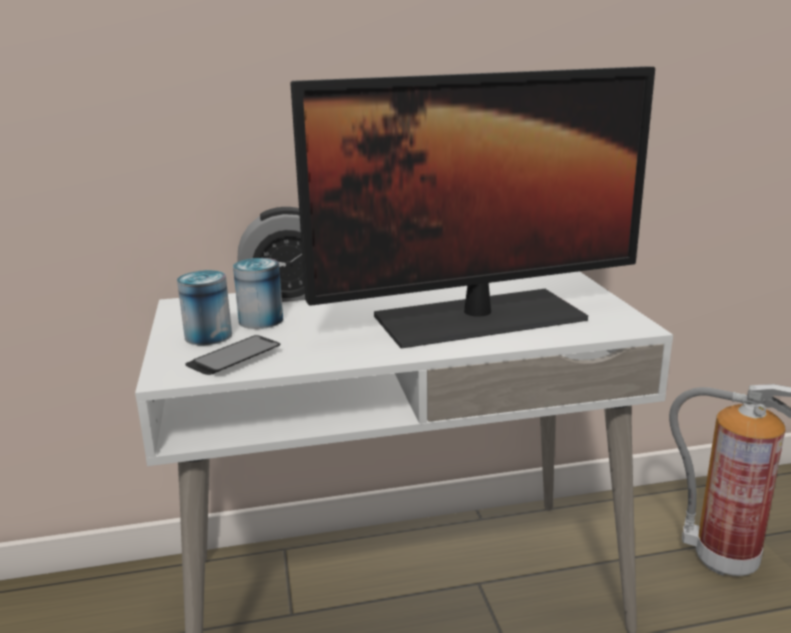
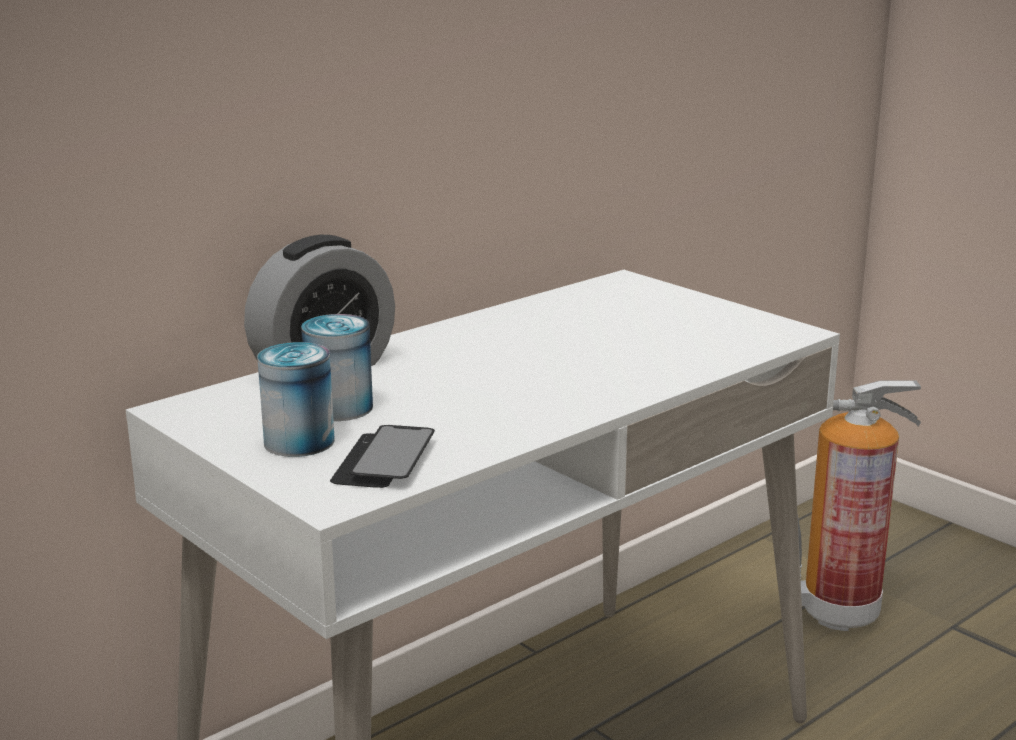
camera: 30 degrees left, 0 degrees up
(479, 318) = (615, 353): monitor -> none

